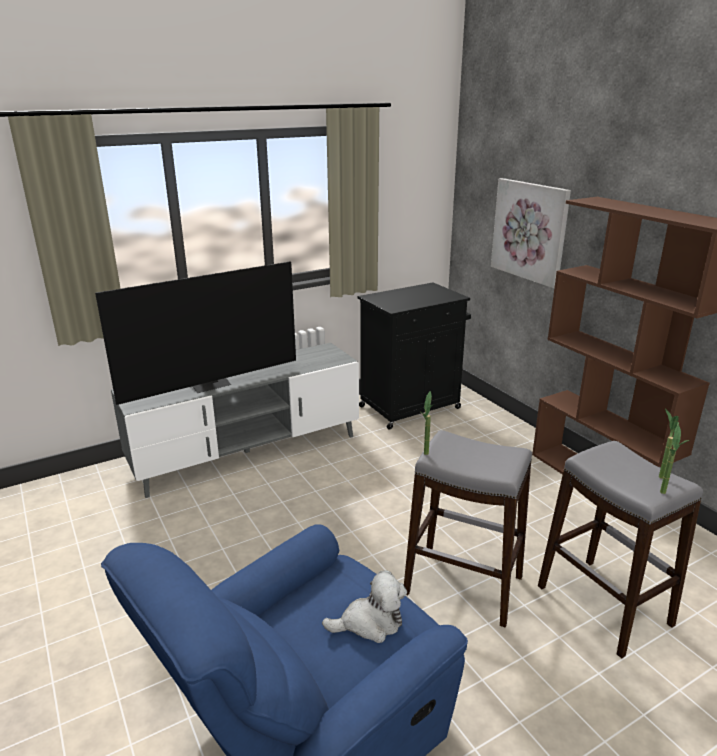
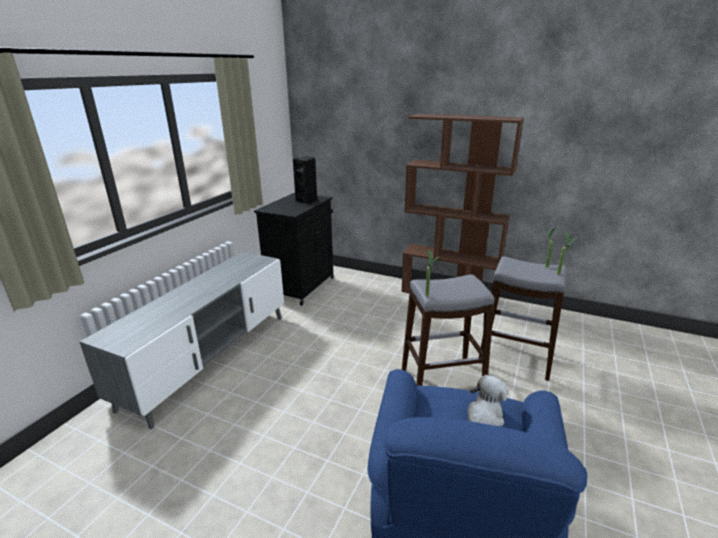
camera: 35 degrees left, 0 degrees up
(210, 384) = (179, 307): television -> none
(431, 297) = (307, 201): none -> black speaker
(530, 231) = (364, 144): picture -> none

